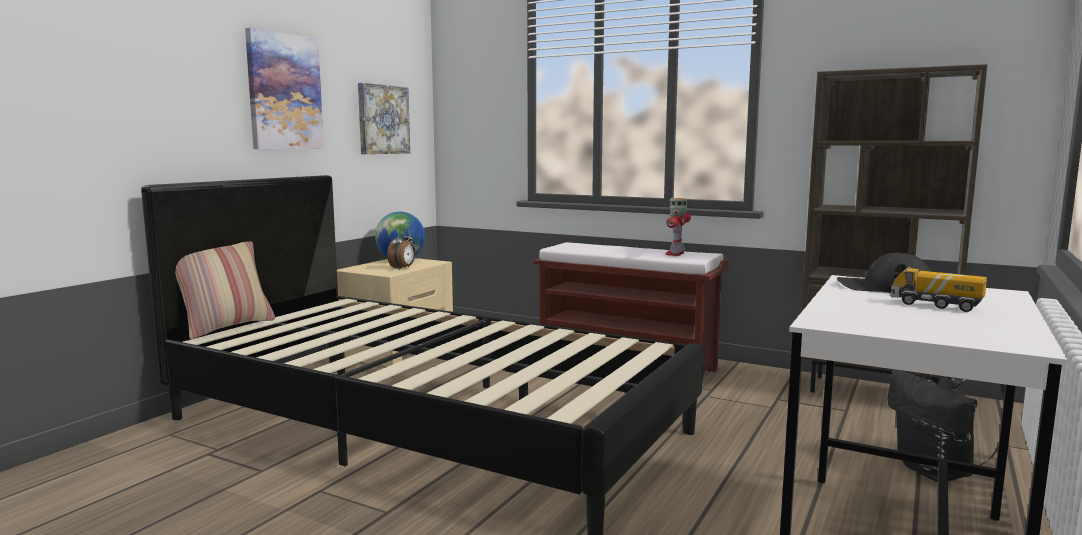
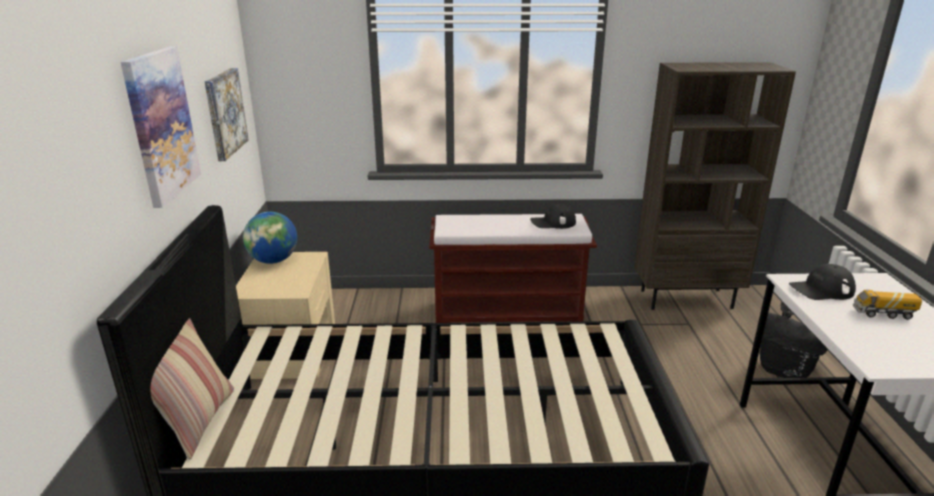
camera: 30 degrees left, 15 degrees up
(403, 268) = (298, 277): alarm clock -> none
(675, 254) = (553, 222): toy robot -> black cap

